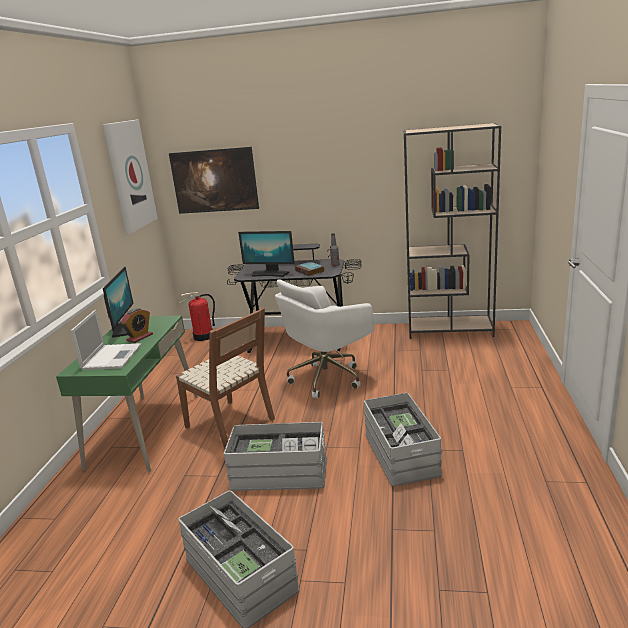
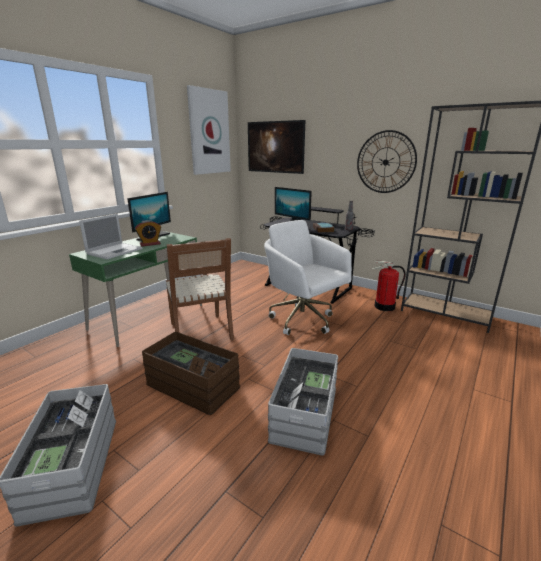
camera: 25 degrees right, 0 degrees up
(203, 337) = (248, 267): fire extinguisher -> fire extinguisher (384, 307)
(279, 472) = (193, 385): grey storage box -> brown storage box
(329, 378) = (304, 322): white office chair -> white office chair turned 60 degrees clockwise
(356, 186) = (385, 162): none -> wall clock

